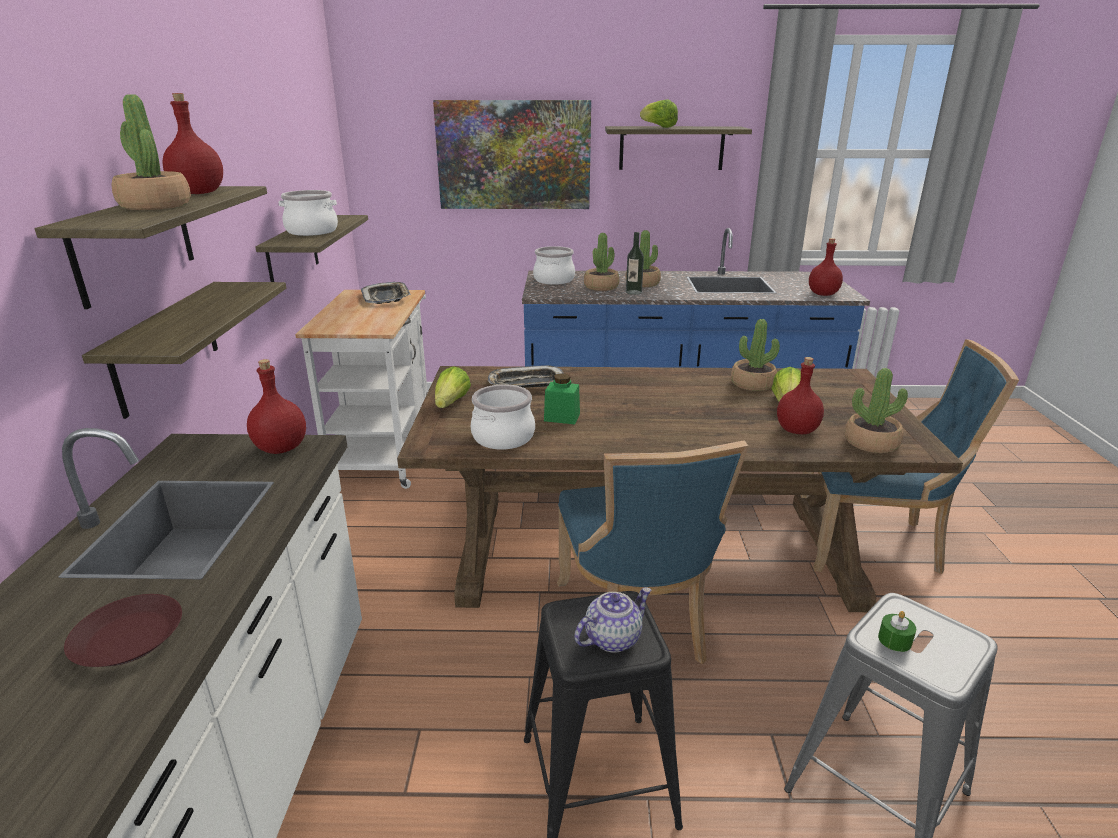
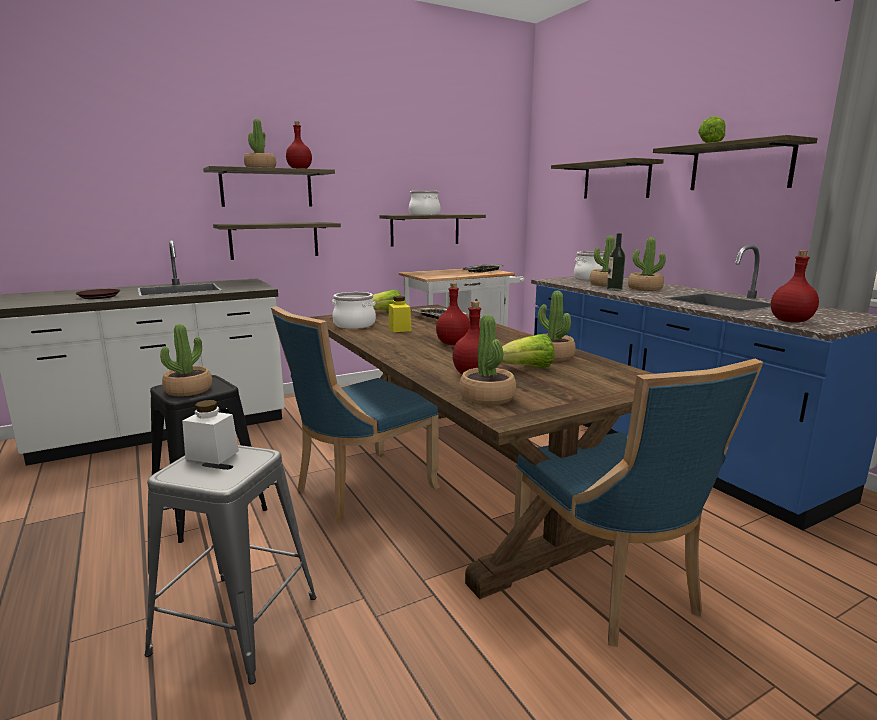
camera: 60 degrees right, 10 degrees down
(281, 448) = (255, 286): red bottle -> red bottle (453, 343)
(514, 155) = (616, 180): picture -> shelf
(562, 417) = (399, 329): green jar -> yellow jar
(612, 638) = (188, 390): teapot -> potted plant
(894, 640) = (212, 455): green candle -> white jar

